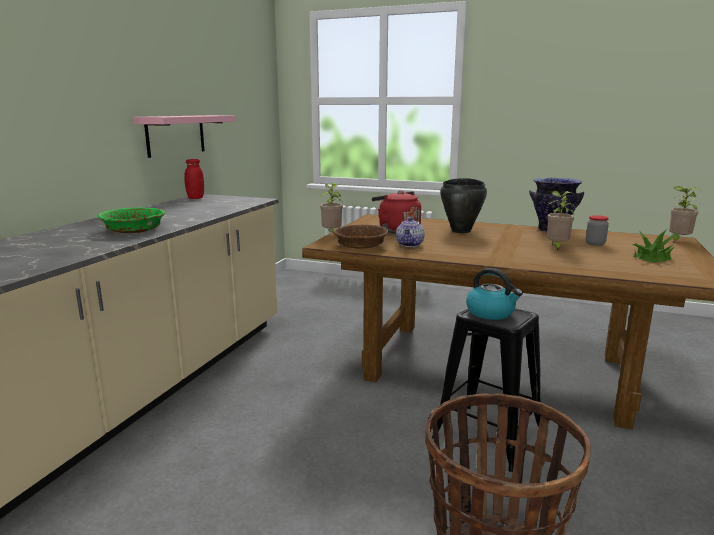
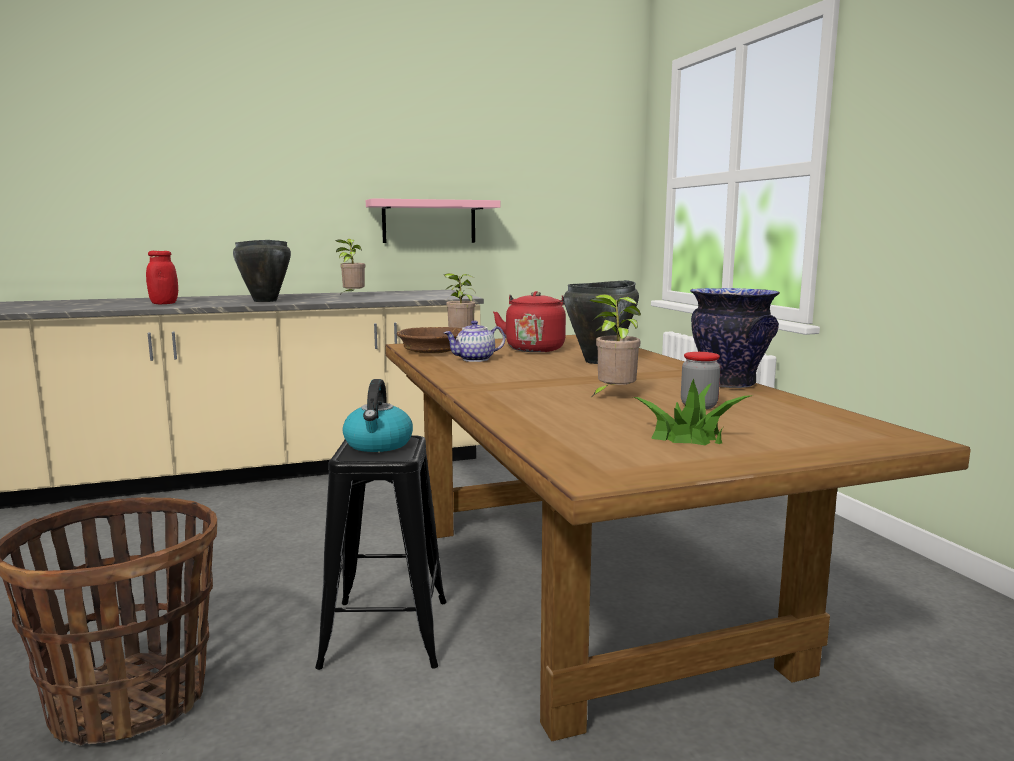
camera: 50 degrees right, 5 degrees down
(134, 230) = (264, 301): green bowl -> black cooking pot
(195, 198) = (427, 291): red jar -> red jar (164, 303)
(678, 241) = (887, 439): potted plant -> potted plant (352, 296)

